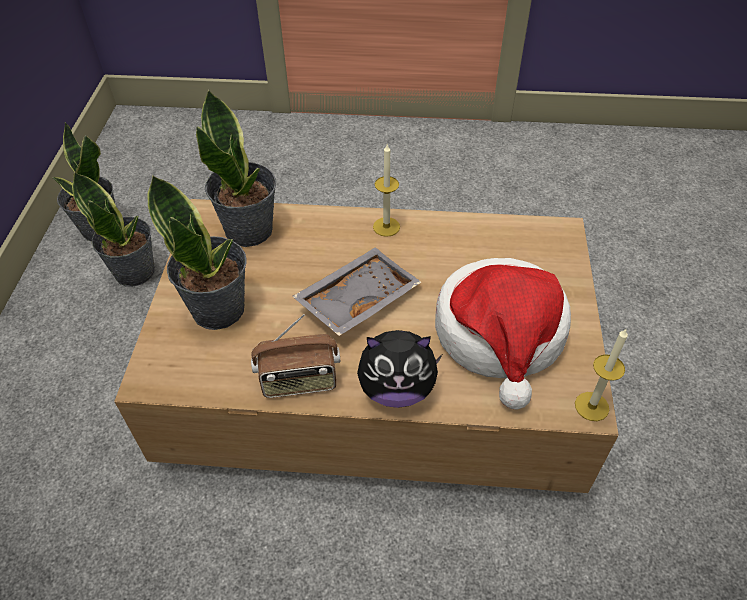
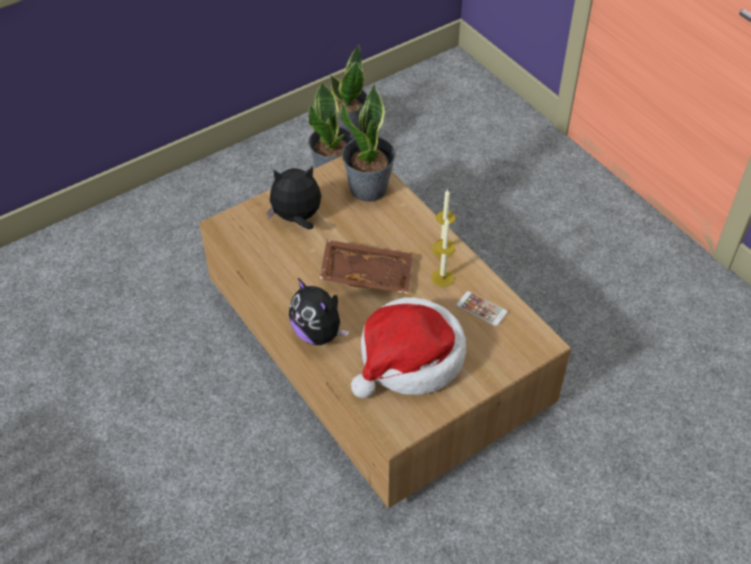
camera: 50 degrees right, 0 degrees up
(219, 308) = (297, 218): potted plant -> plush toy
(299, 381) = (282, 287): radio -> none
(357, 299) = (367, 273): grey tray -> brown tray
(486, 245) = (481, 309): none -> phone
(591, 406) = (397, 434): candle -> candle (442, 278)

